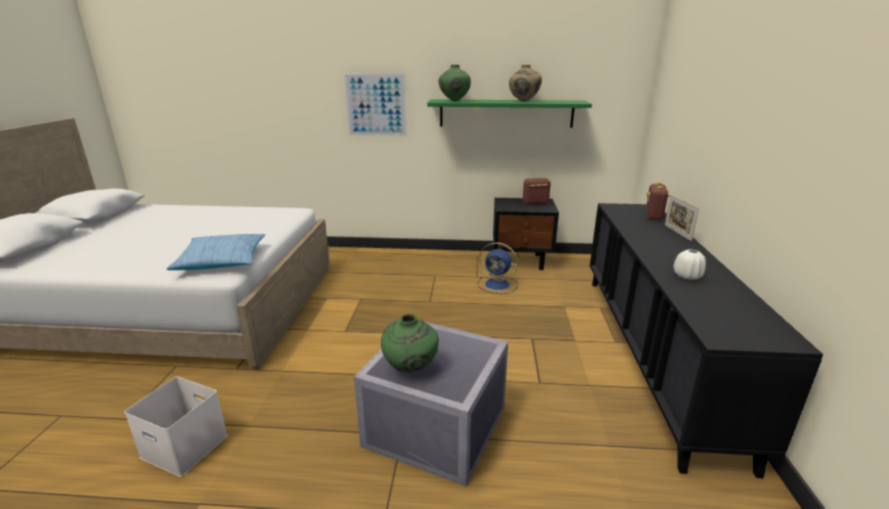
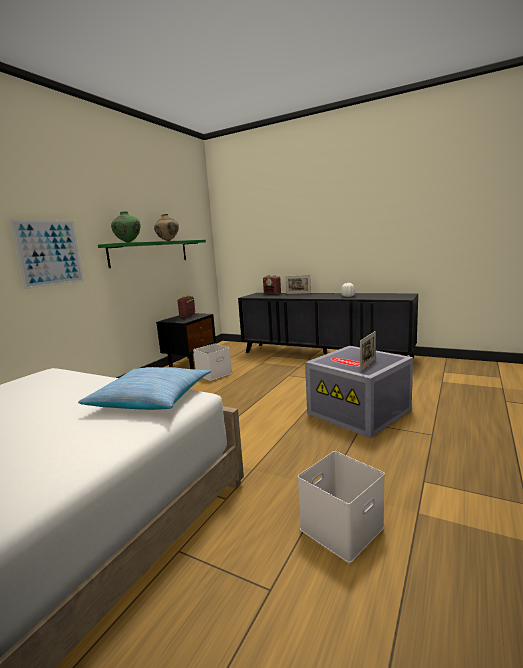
camera: 65 degrees left, 10 degrees down
(411, 369) = (368, 365): green vase -> picture frame
(498, 285) = (214, 373): blue fan -> white storage box

